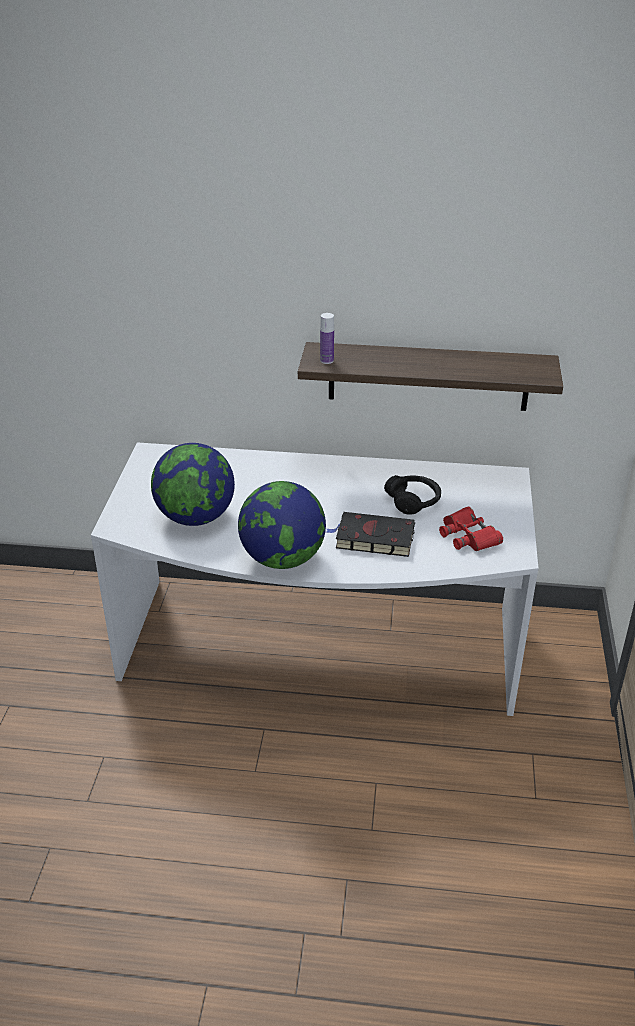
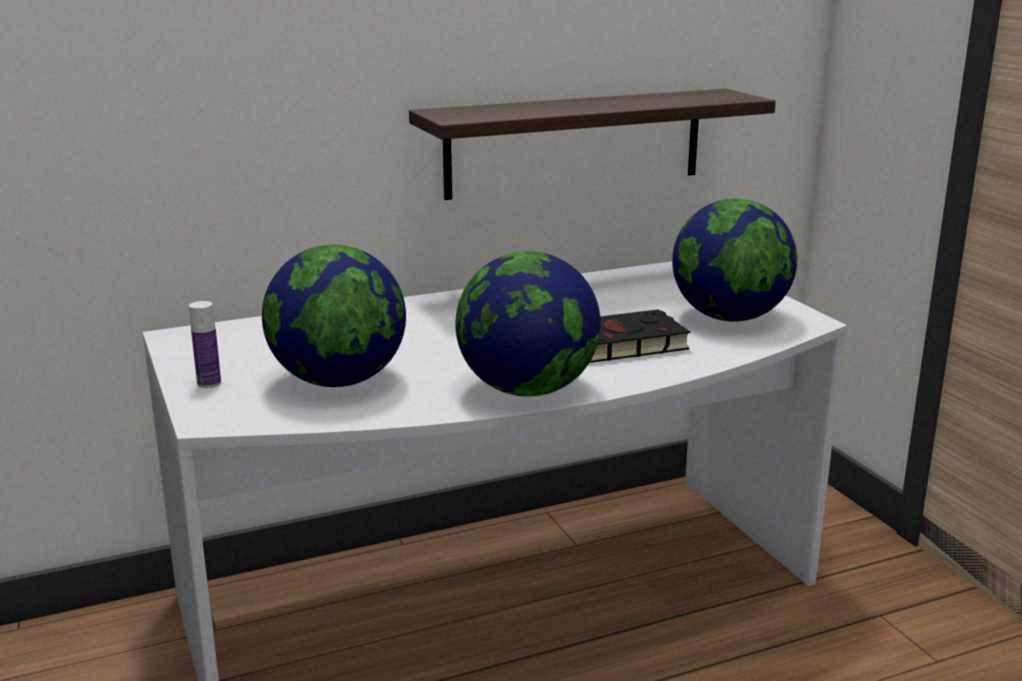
camera: 30 degrees left, 15 degrees down
(327, 360) = (466, 115): bottle -> bottle (209, 383)
(413, 501) = (619, 305): black headphones -> none
(468, 536) = (729, 318): red binoculars -> globe

